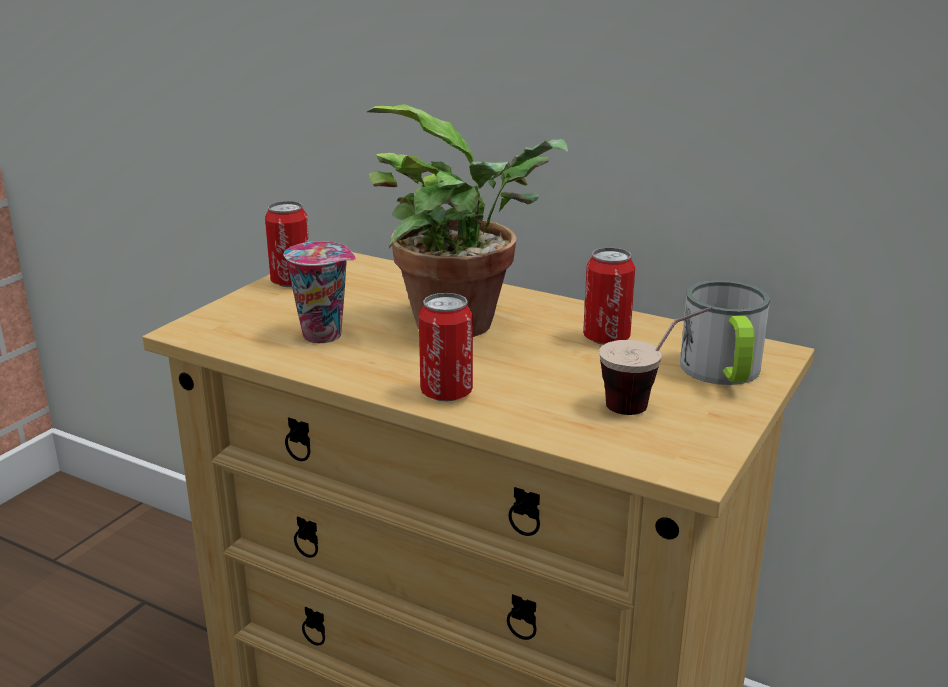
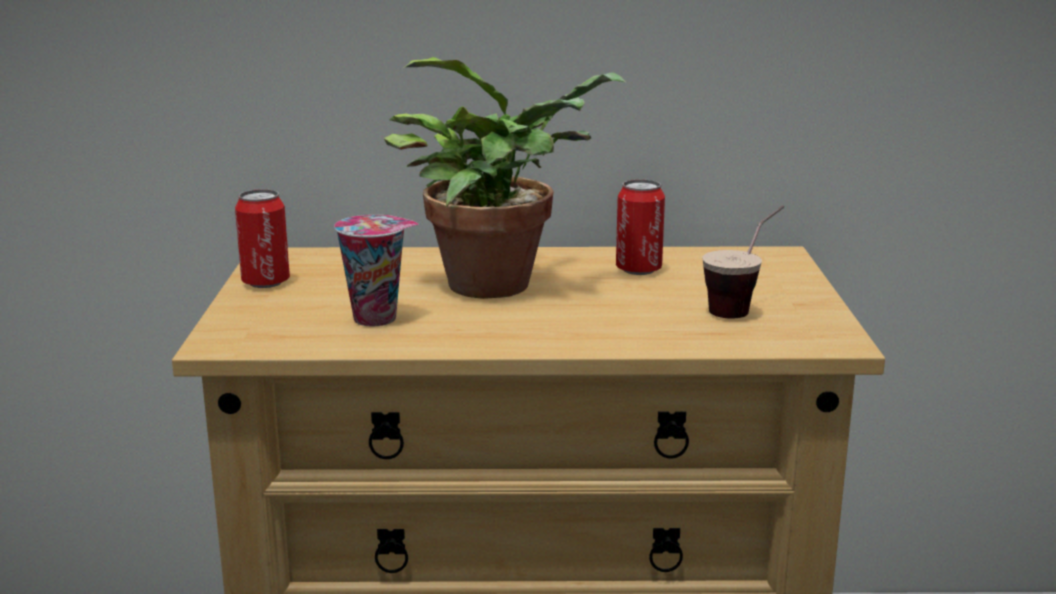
camera: 30 degrees left, 5 degrees down
(446, 393) = (567, 336): can -> none
(724, 374) = (766, 275): mug -> none

